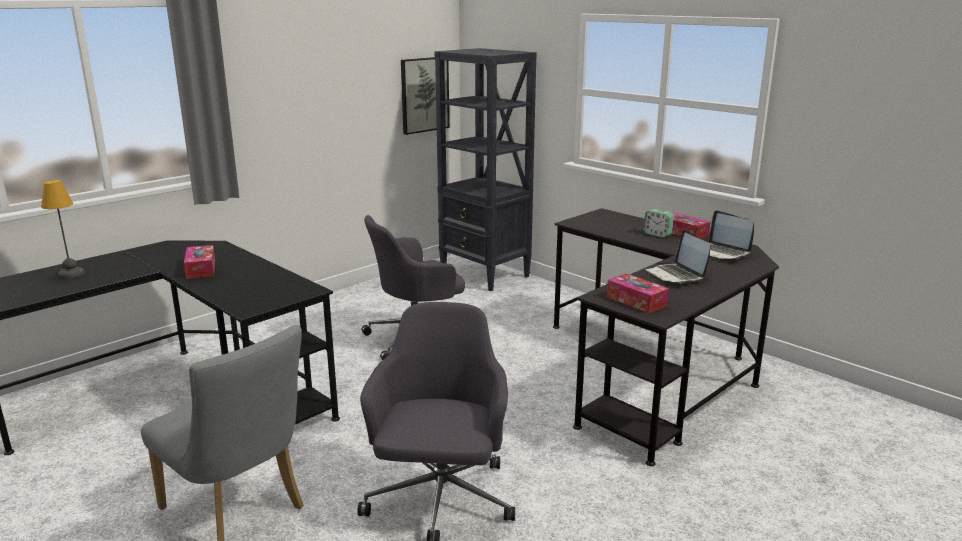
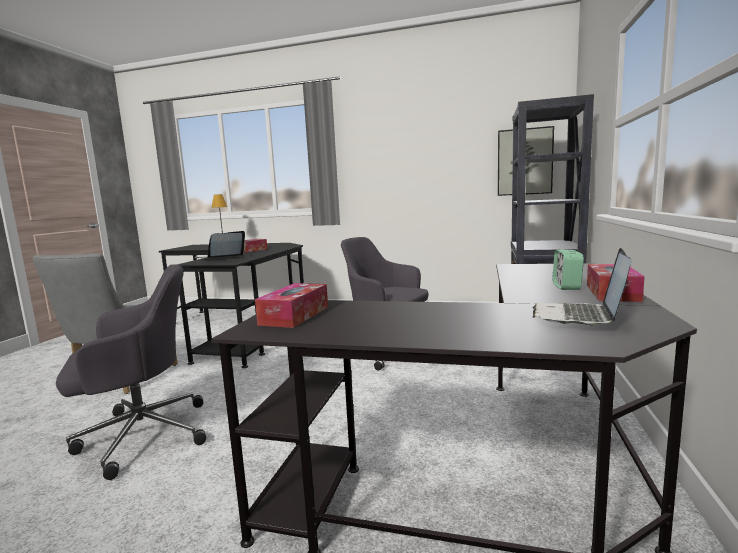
camera: 60 degrees right, 10 degrees down
(676, 275) = (420, 314): laptop -> laptop (220, 258)

